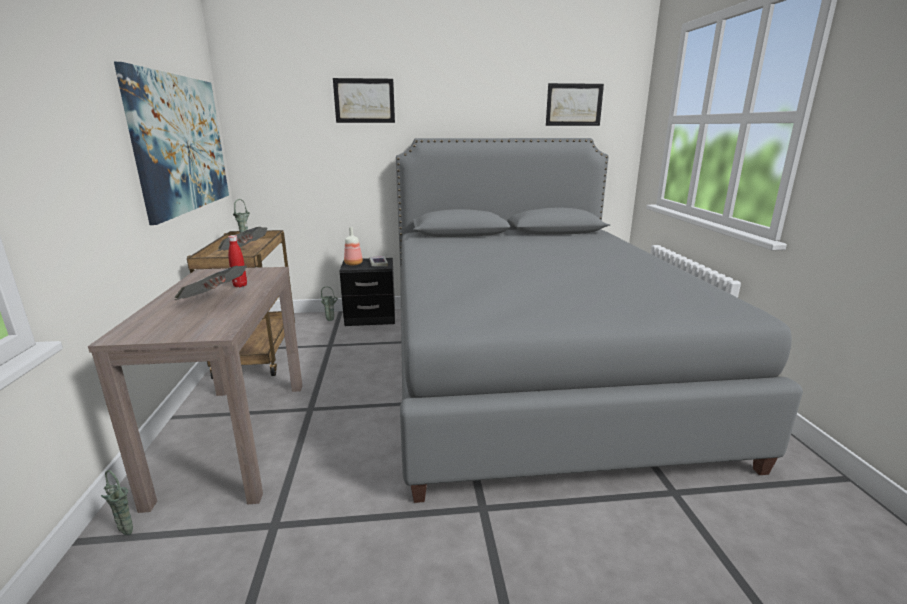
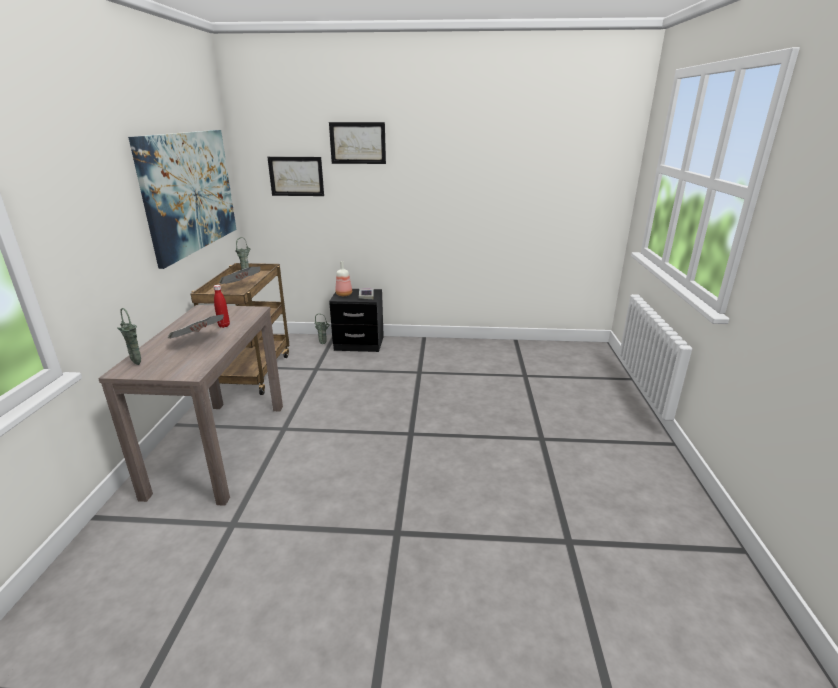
camera: 10 degrees right, 5 degrees up
(125, 533) = (127, 515): green vase -> green vase (136, 363)
(530, 367) = (488, 407): grey bed -> none
(574, 105) = (564, 147): picture -> picture (296, 176)

